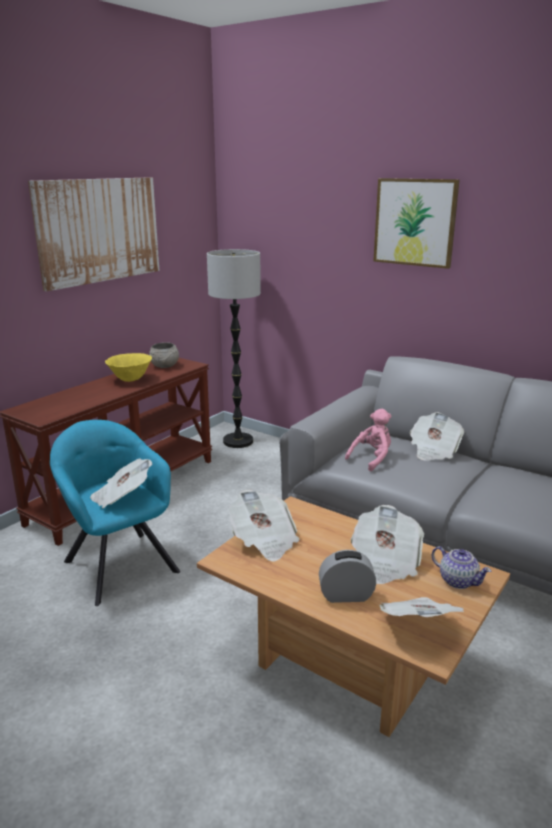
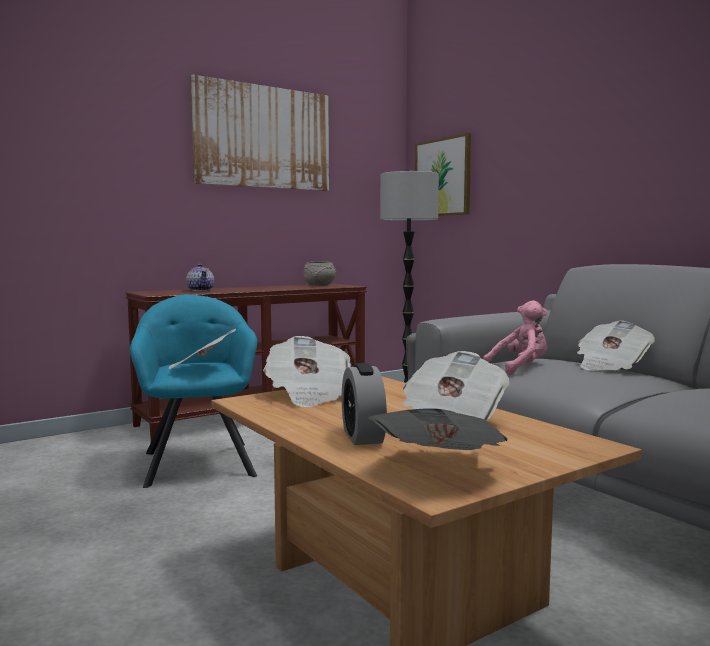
camera: 20 degrees right, 15 degrees down
(130, 380) = (273, 287): yellow bowl -> none
(346, 595) = (362, 436): alarm clock -> alarm clock turned 120 degrees counterclockwise
(415, 222) = (604, 104): picture -> picture (443, 177)
(457, 580) = (545, 444): teapot -> teapot (200, 290)

